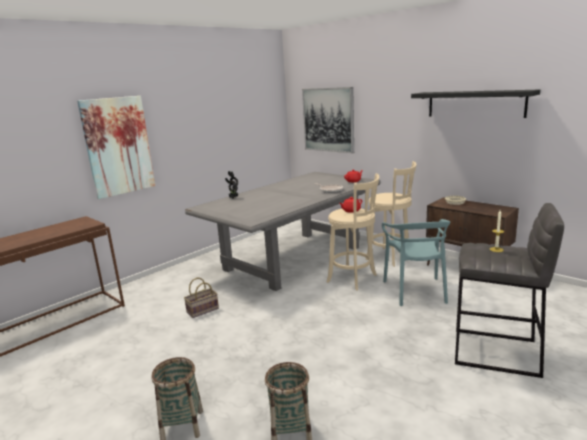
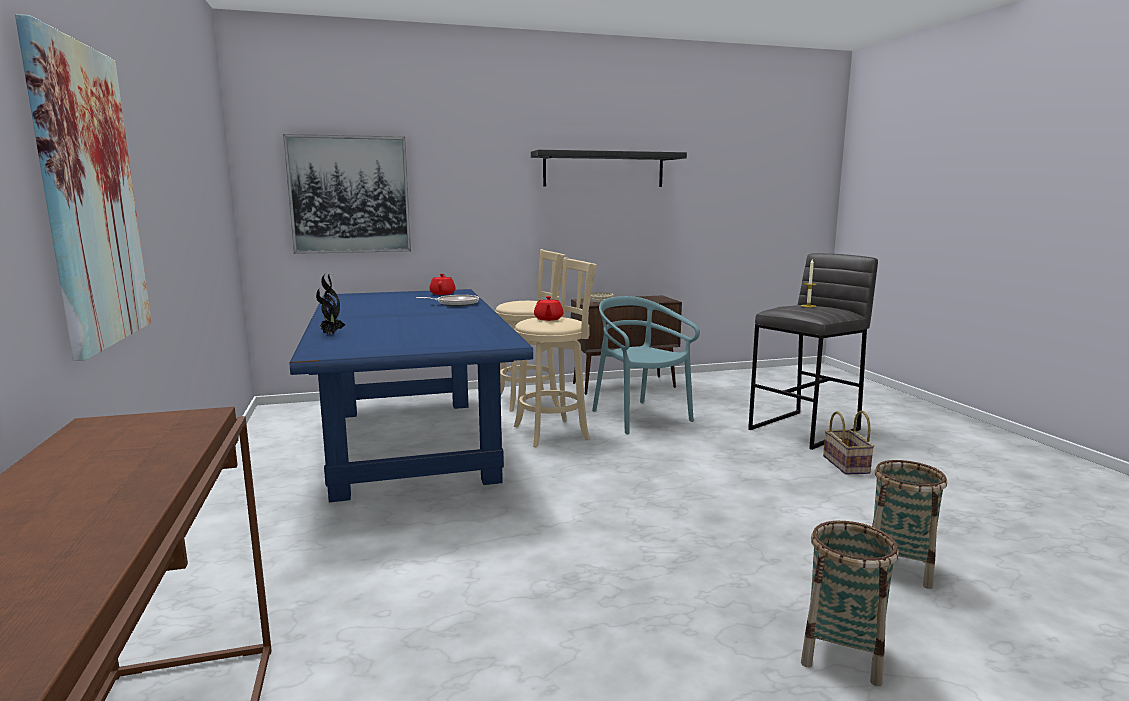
camera: 60 degrees left, 5 degrees down
(202, 311) = (468, 557): basket -> basket (847, 465)
(293, 258) = (411, 443): grey dining table -> blue dining table
(416, 291) = (639, 417): turquoise chair -> turquoise chair turned 150 degrees counterclockwise

